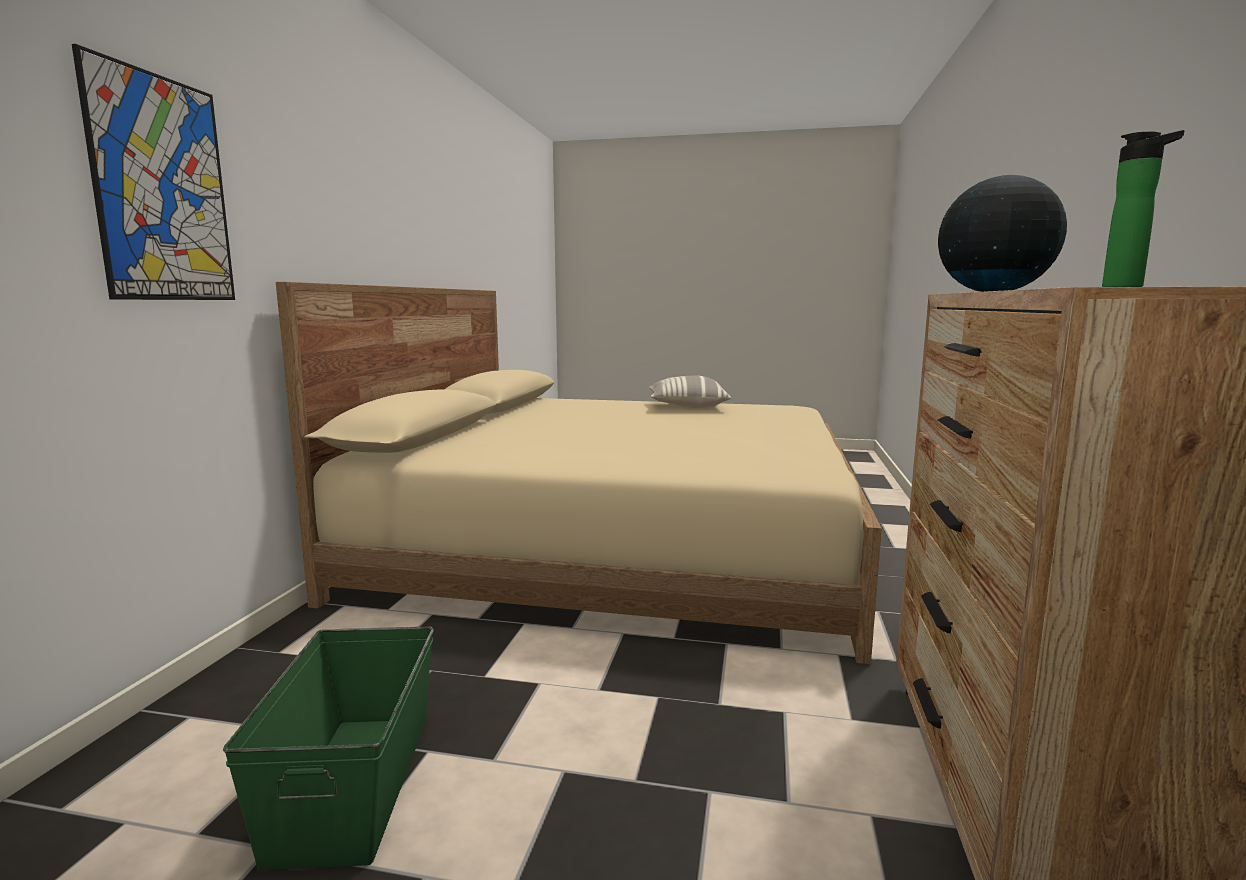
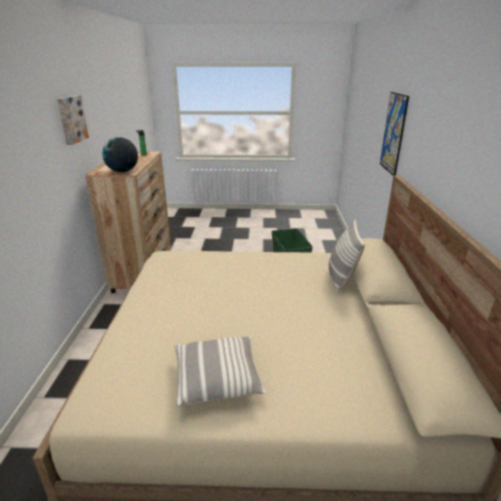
camera: 170 degrees right, 15 degrees up
(475, 435) = (341, 279): none -> pillow
(1144, 111) = (71, 119): none -> picture

